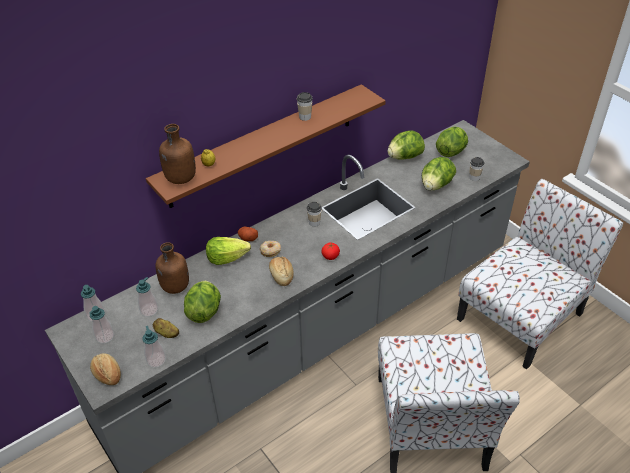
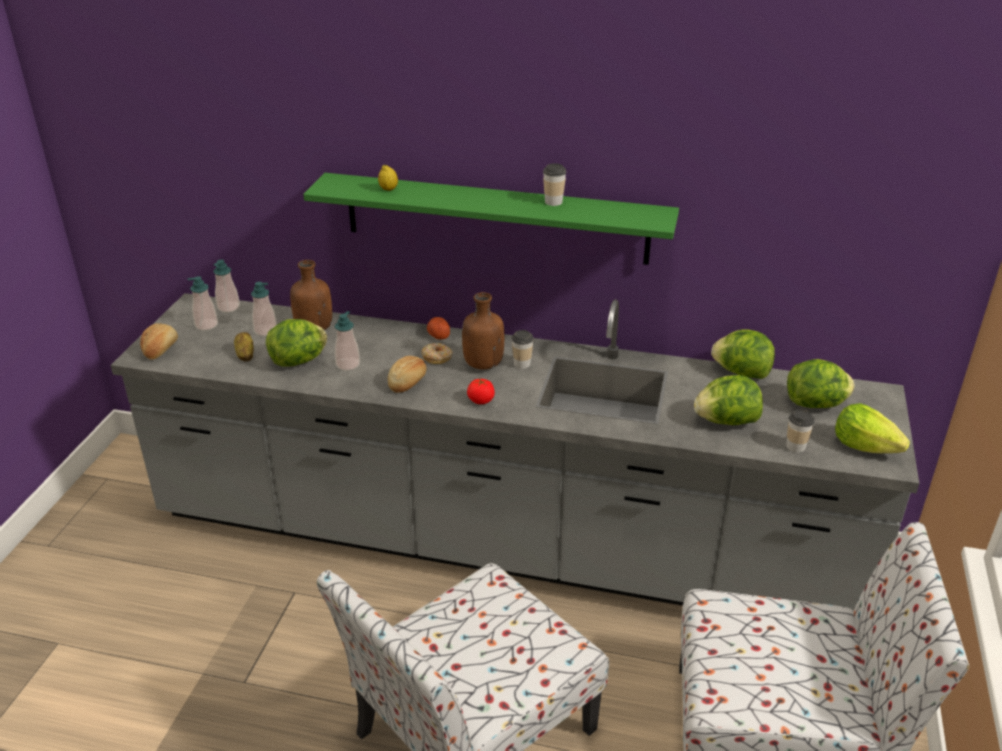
camera: 50 degrees right, 10 degrees down
(156, 360) = (203, 367): soap dispenser -> soap dispenser (348, 364)
(180, 179) = (345, 186): brown bottle -> brown bottle (482, 364)
(226, 258) = (391, 337): lettuce -> lettuce (864, 446)
(263, 145) = (495, 218): brown shelf -> green shelf

